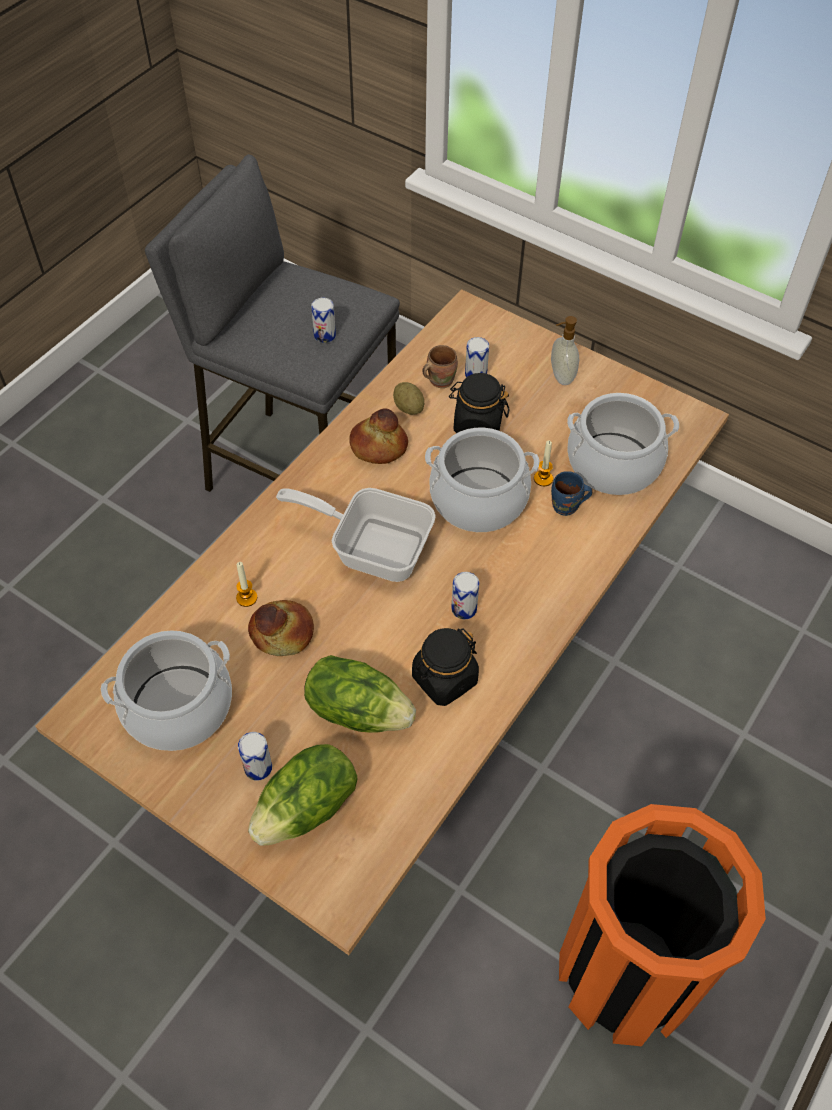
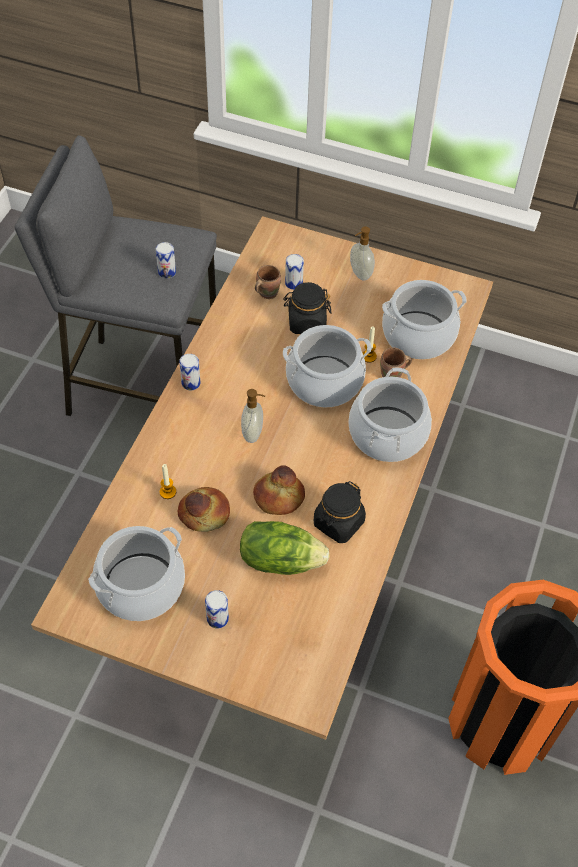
camera: 15 degrees left, 0 degrees up
(307, 809) = (265, 640): lettuce -> none
(372, 547) = (253, 433): frying pan -> soap dispenser
(378, 446) = (234, 354): bread -> bread (278, 497)
(408, 408) = (249, 319): potato -> none
(464, 608) = (337, 467): can -> can (191, 383)
(539, 579) = (387, 434): none -> cooking pot
(567, 507) = (393, 375): blue mug -> brown mug

